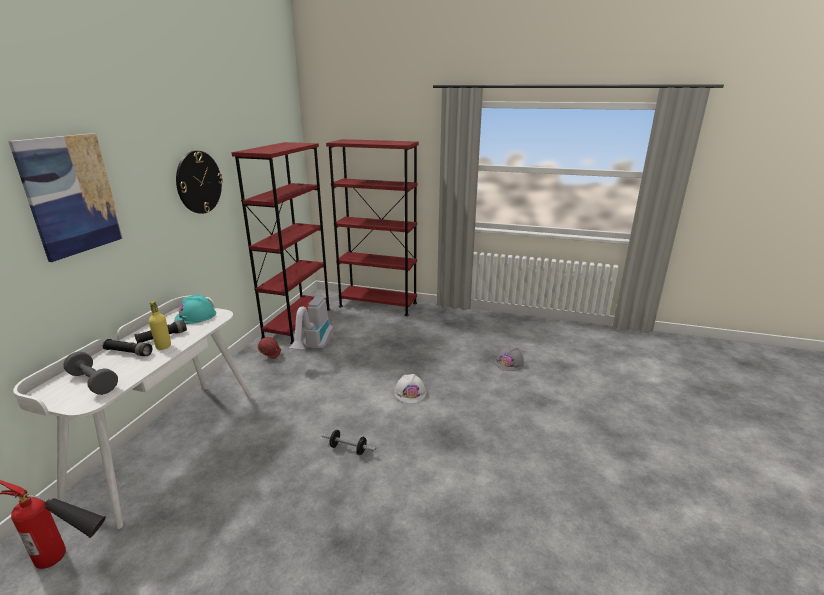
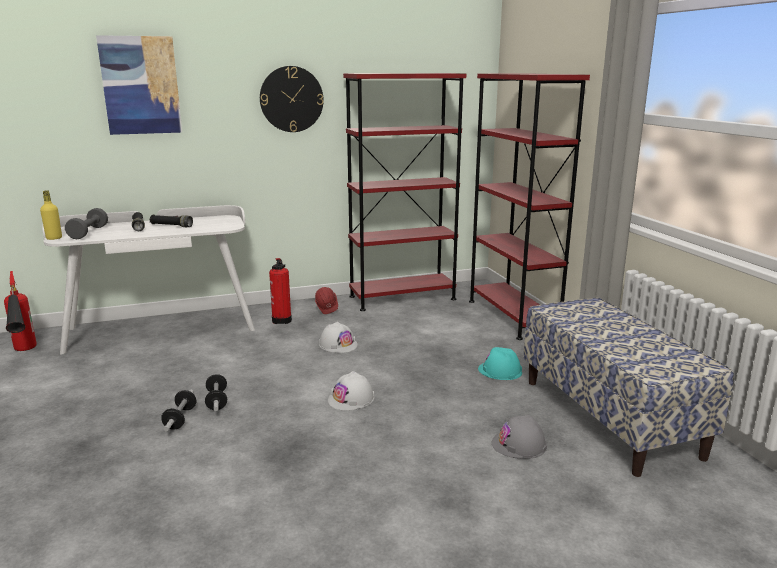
camera: 55 degrees right, 5 degrees down
(163, 346) = (157, 230): yellow bottle -> yellow bottle (54, 238)
(195, 316) = (219, 222): turquoise hard hat -> turquoise hard hat (500, 371)
(254, 378) = (282, 319): none -> fire extinguisher
(314, 348) = (368, 322): vacuum cleaner -> none
(331, 371) = (338, 344): none -> white hard hat
(355, 475) = (180, 419): none -> dumbbell
(507, 331) = (609, 417): none -> bench

